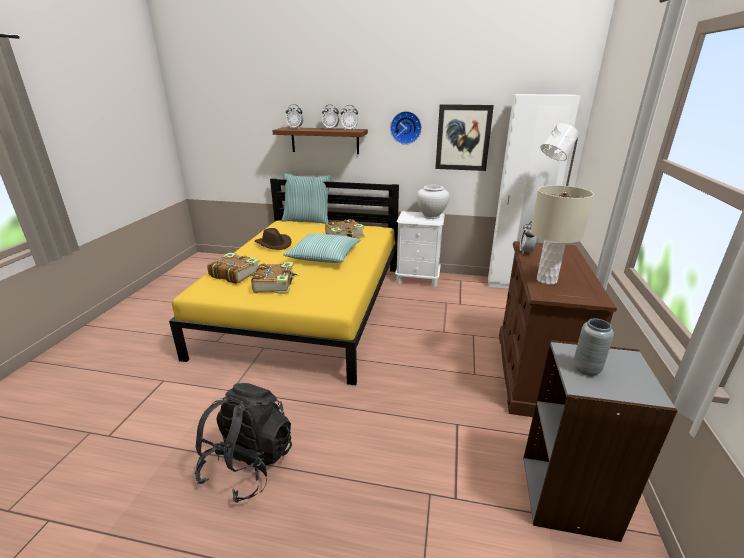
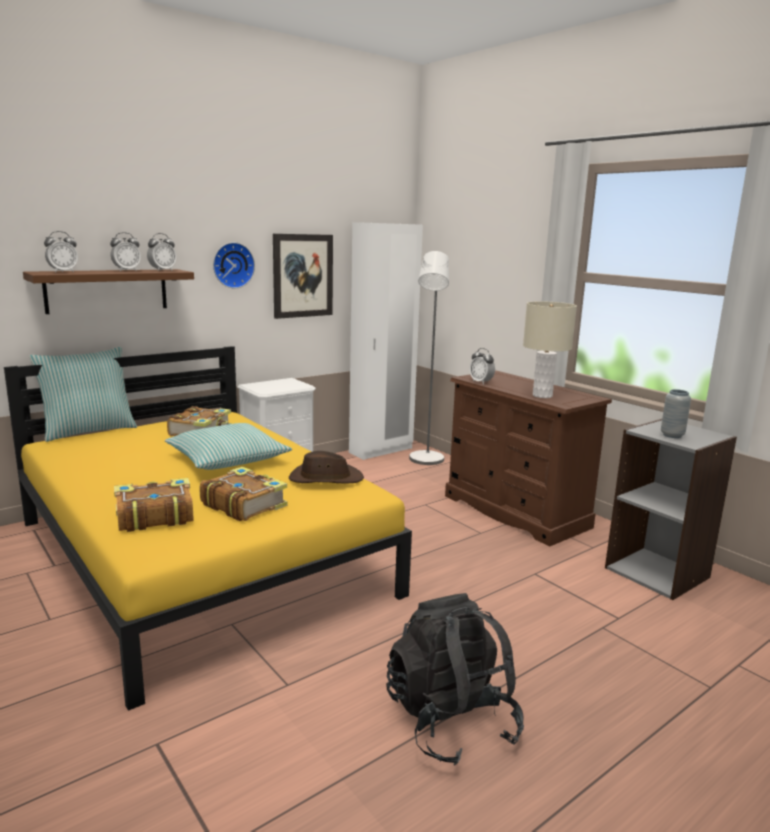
camera: 50 degrees left, 10 degrees down
(274, 244) = (114, 468): brown hat -> brown hat (325, 478)
(431, 216) = (287, 382): white vase -> none

